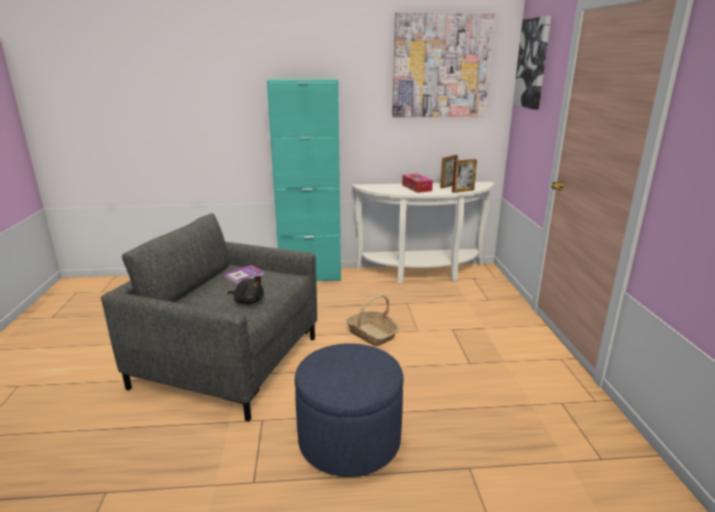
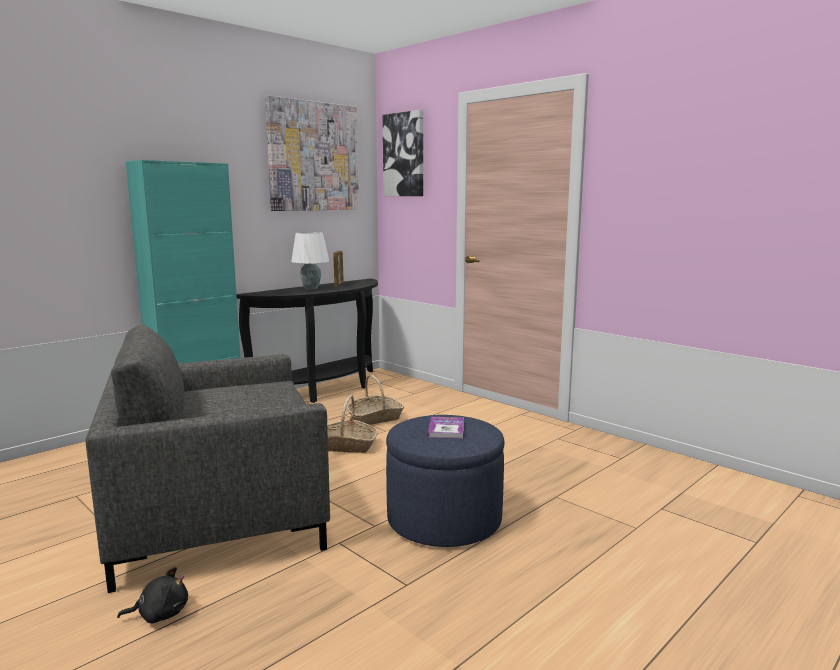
camera: 40 degrees left, 10 degrees down
(244, 275) = (222, 392): book -> book (446, 429)
(248, 301) = (273, 407): black plush toy -> black plush toy (160, 614)
(416, 188) = (311, 288): tissue box -> white table lamp
(422, 273) = (324, 390): white console table -> black console table
(424, 315) = (375, 418): none -> basket
(463, 191) = (361, 285): picture frame -> none

